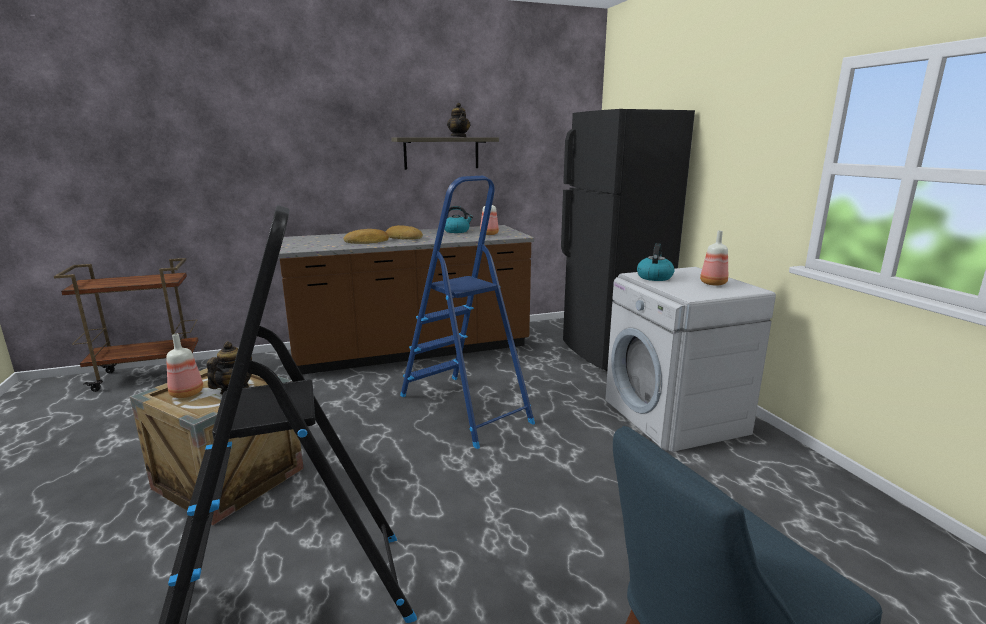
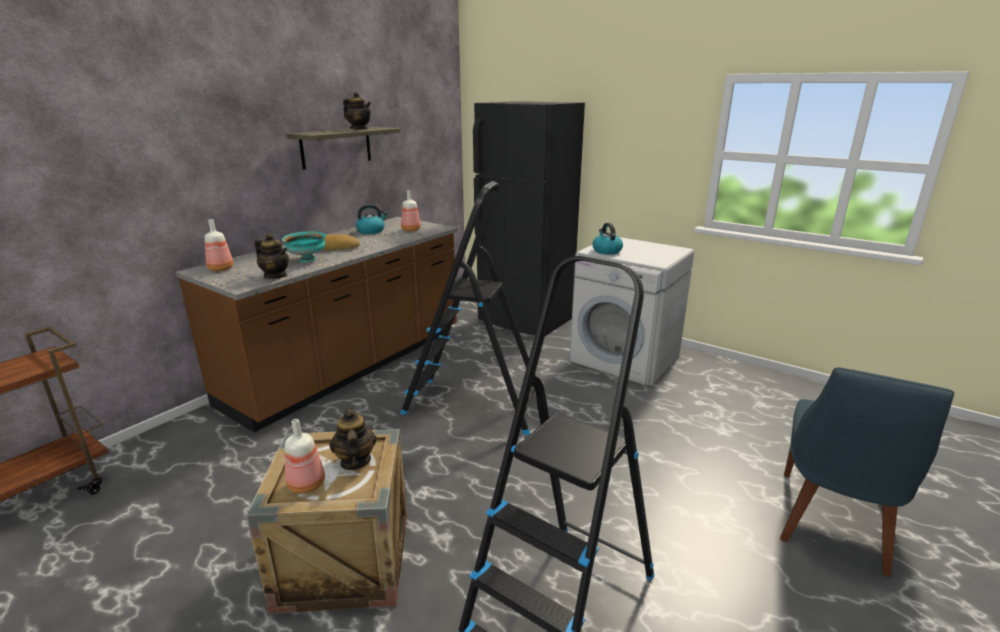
camera: 35 degrees left, 5 degrees up
(324, 247) = (276, 276): none -> teapot
(367, 242) = (308, 260): bread -> turquoise bowl
(463, 408) = (472, 405): blue step ladder -> black step ladder
(712, 283) = (649, 249): bottle -> bottle (220, 269)

